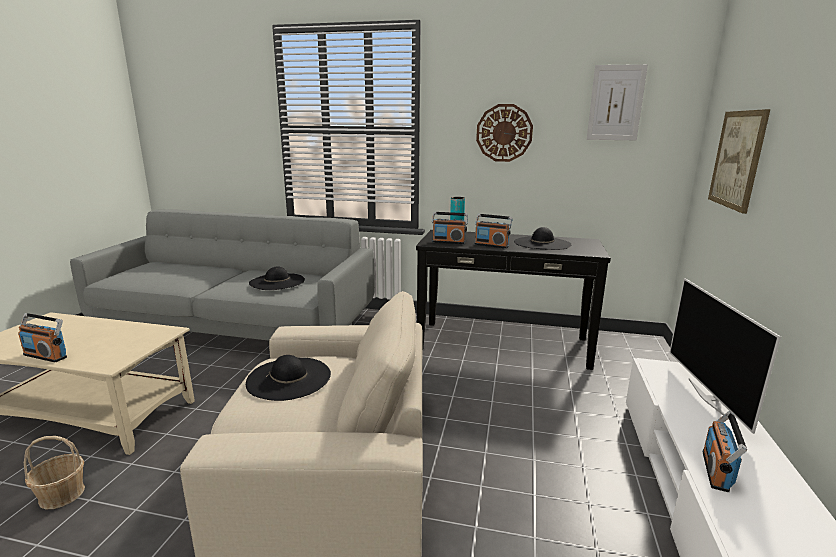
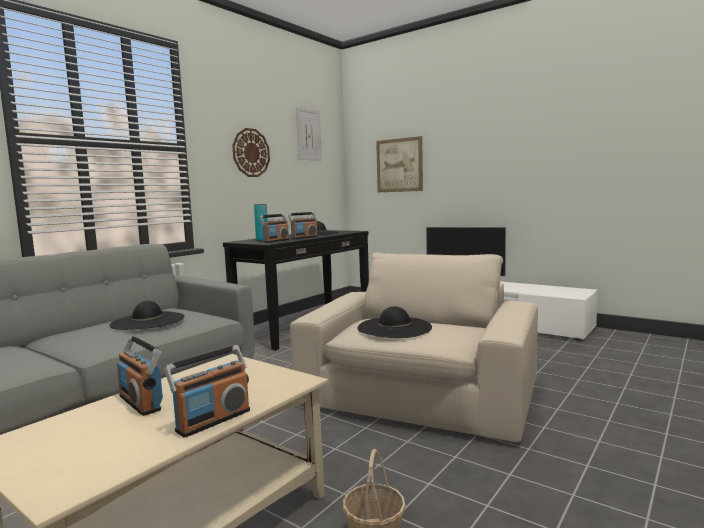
camera: 65 degrees left, 10 degrees down
(716, 471) = (521, 290): radio -> radio (140, 402)

